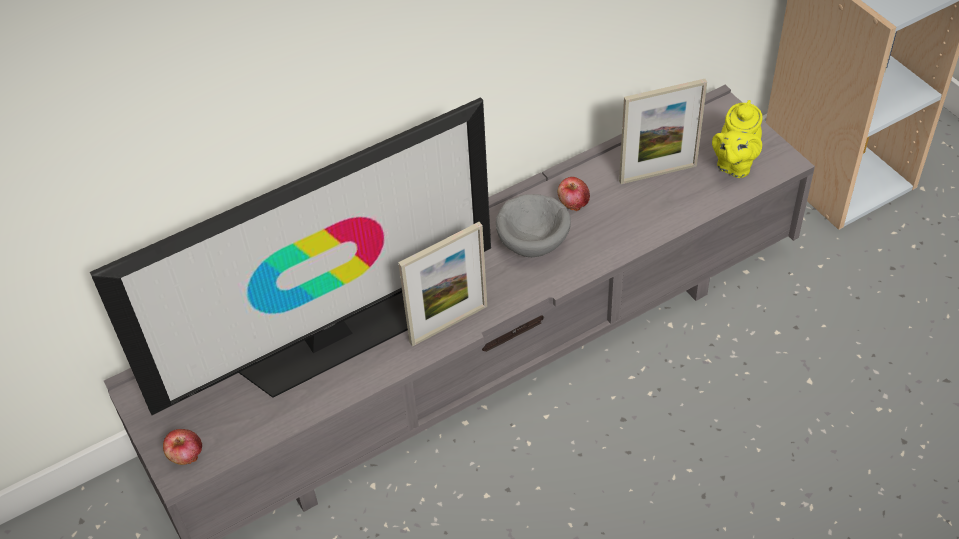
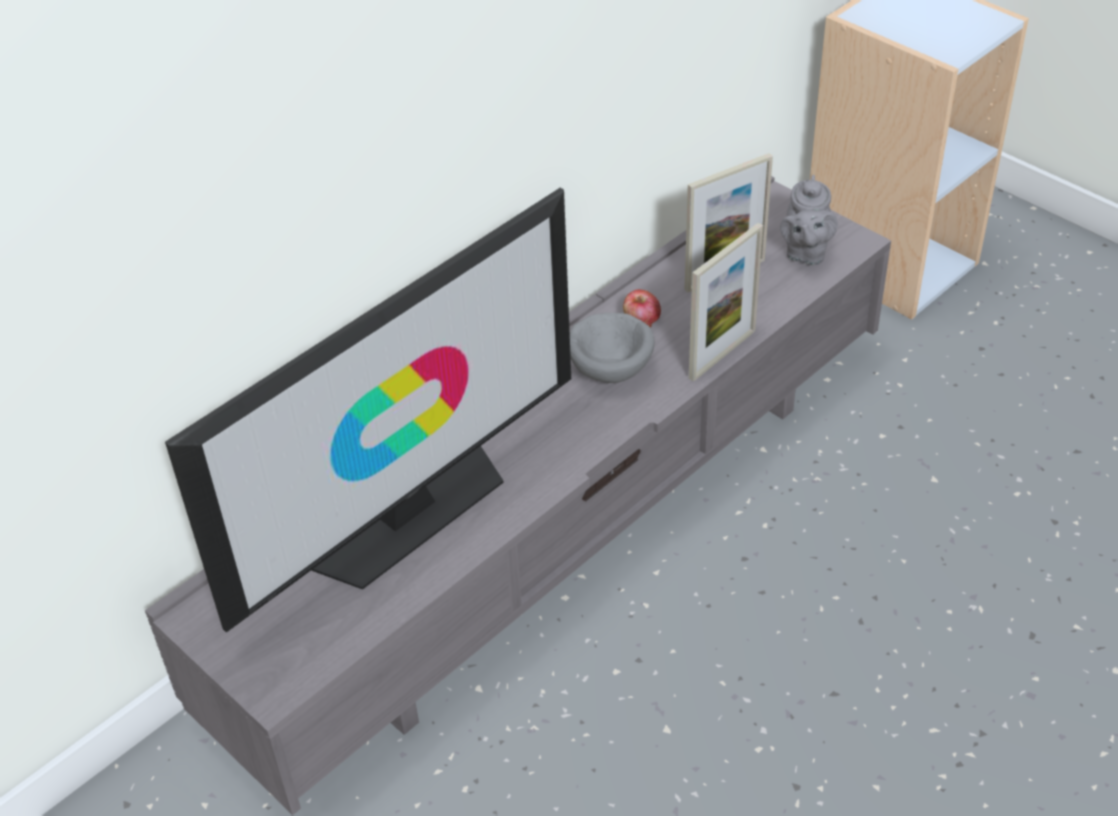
camera: 15 degrees left, 5 degrees down
(186, 455) = (277, 674): apple -> none
(448, 324) = (544, 471): picture frame -> picture frame (722, 354)
(734, 164) = (805, 252): yellow teapot -> grey teapot

